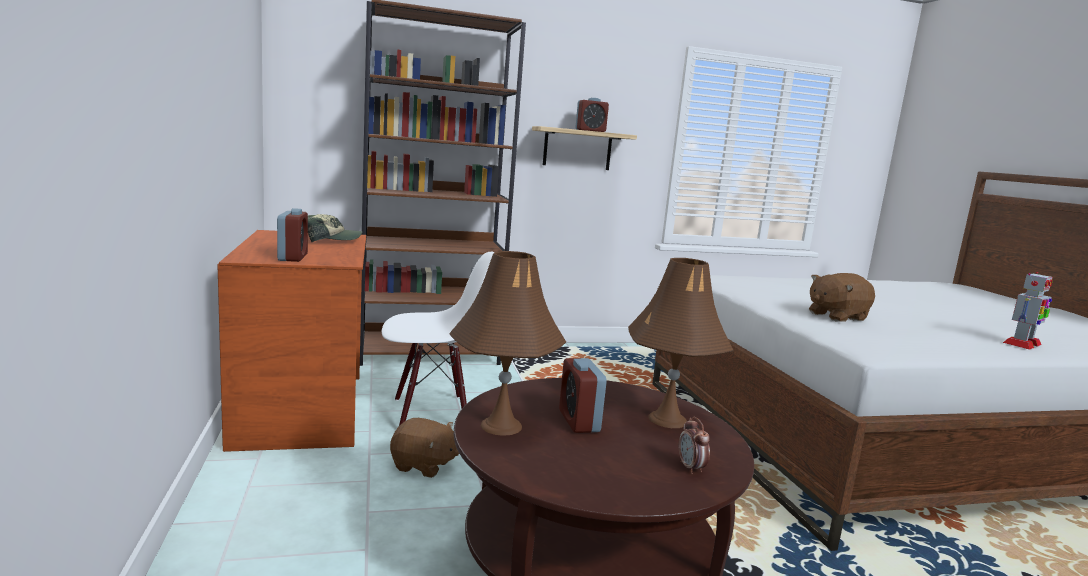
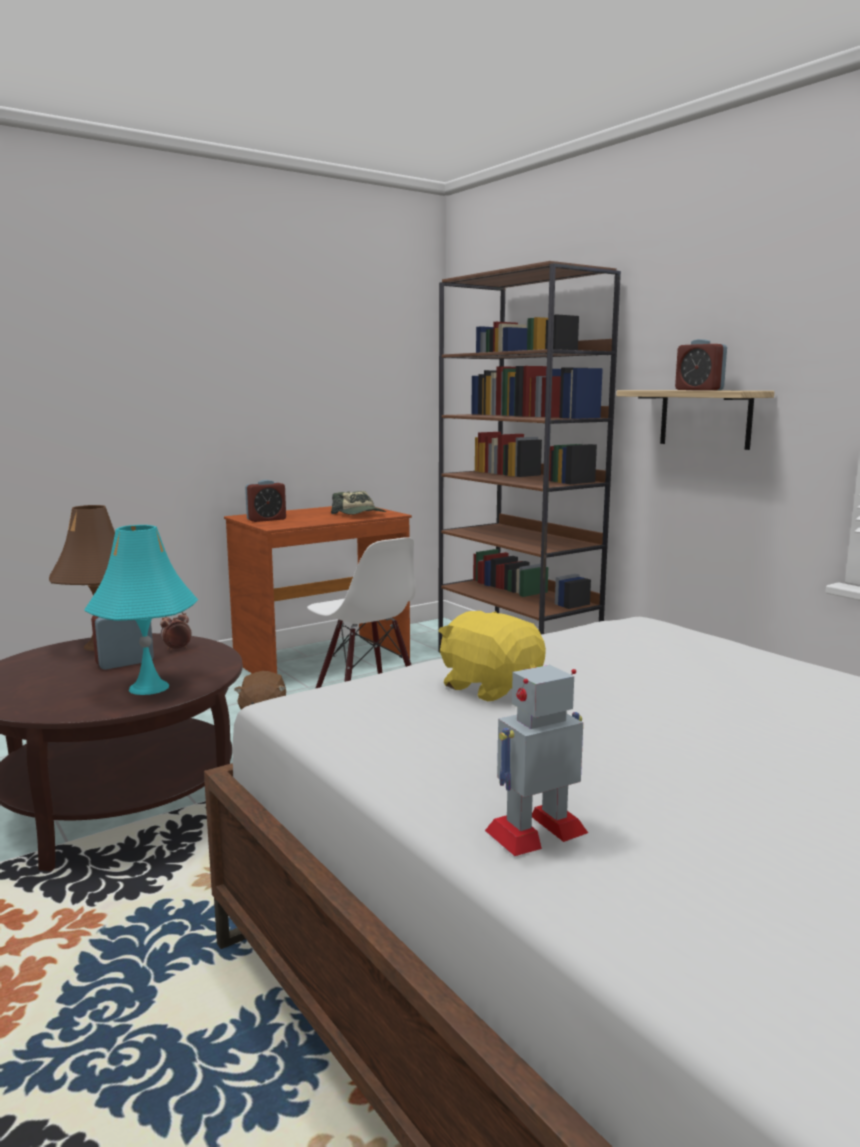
camera: 70 degrees right, 0 degrees up
(667, 419) = (149, 687): brown table lamp -> turquoise table lamp
(691, 468) = (41, 701): alarm clock -> alarm clock (176, 649)
(836, 316) = (490, 687): brown plush toy -> yellow plush toy
(1022, 344) = (537, 831): toy robot -> toy robot turned 120 degrees clockwise

